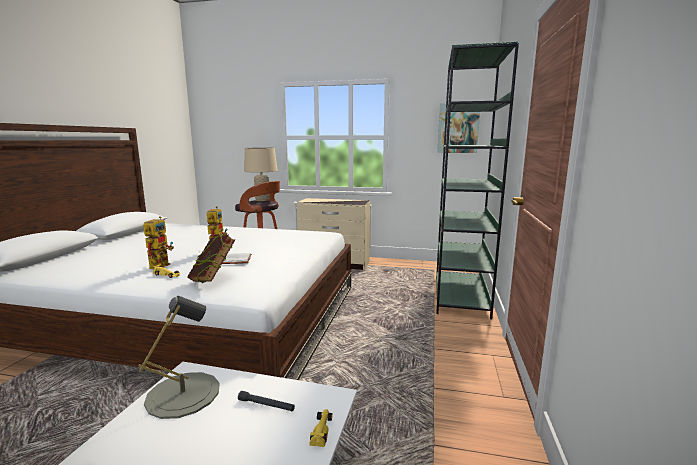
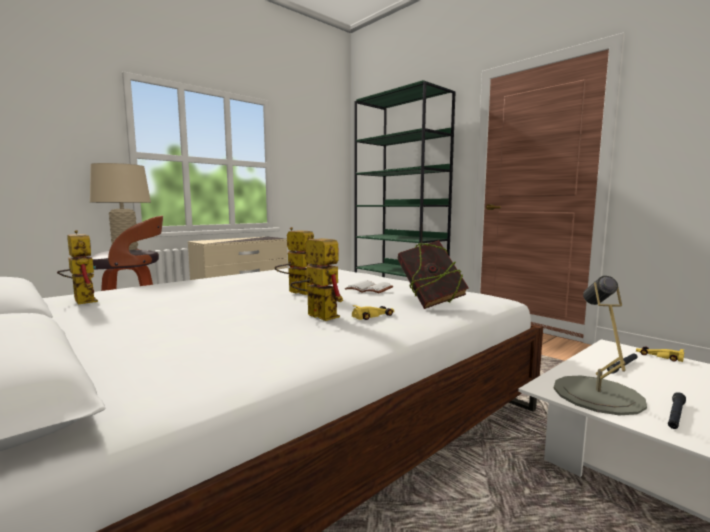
camera: 55 degrees left, 5 degrees down
(151, 434) = (675, 415): none -> black flashlight
(169, 228) = (81, 300): none -> toy robot
(458, 128) = (329, 161): picture -> none

